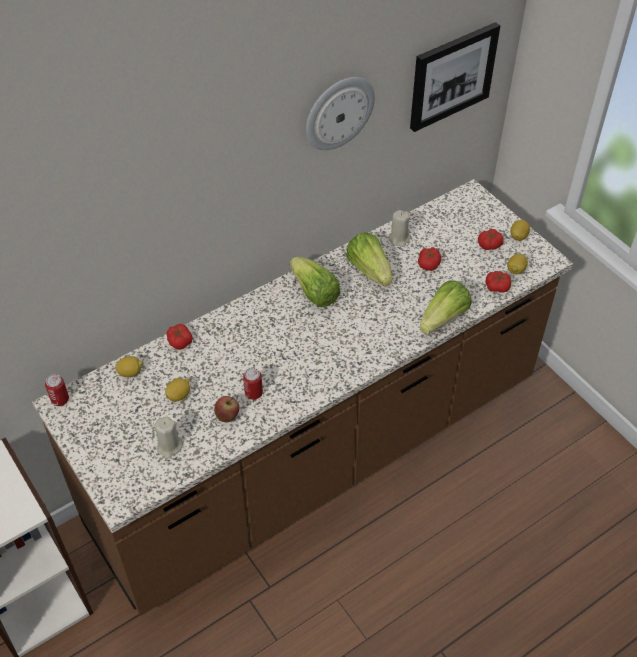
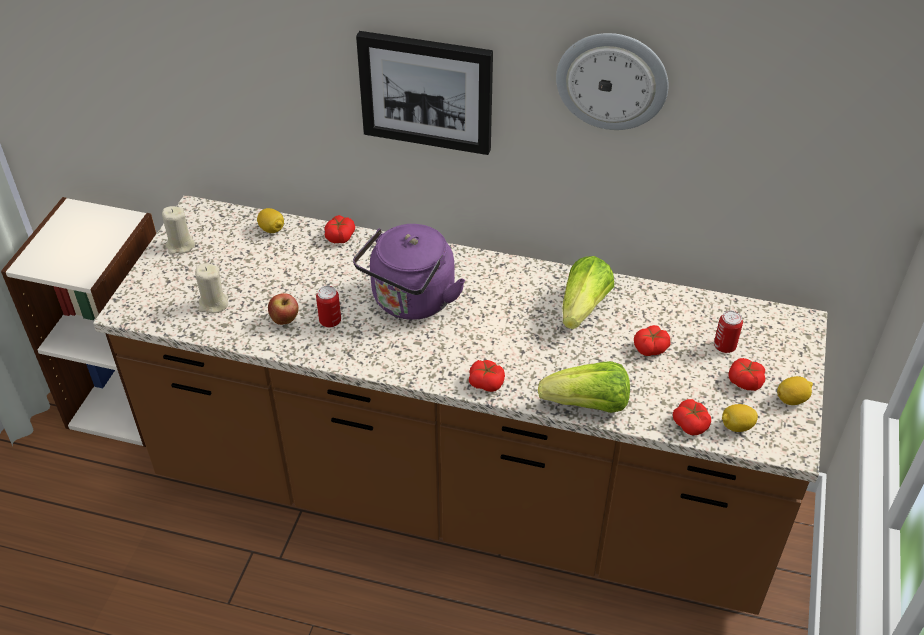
camera: 50 degrees right, 5 degrees down
(60, 400) = (200, 208): can -> can (724, 346)
(179, 395) = (277, 274): lemon -> none
(280, 343) = (411, 302): none -> purple kettle
(314, 293) = (503, 286): lettuce -> none
(383, 351) = (486, 382): none -> tomato
(399, 239) = (655, 304): beige candle -> beige candle (180, 245)
(452, 75) = (812, 131): picture -> picture (426, 91)

